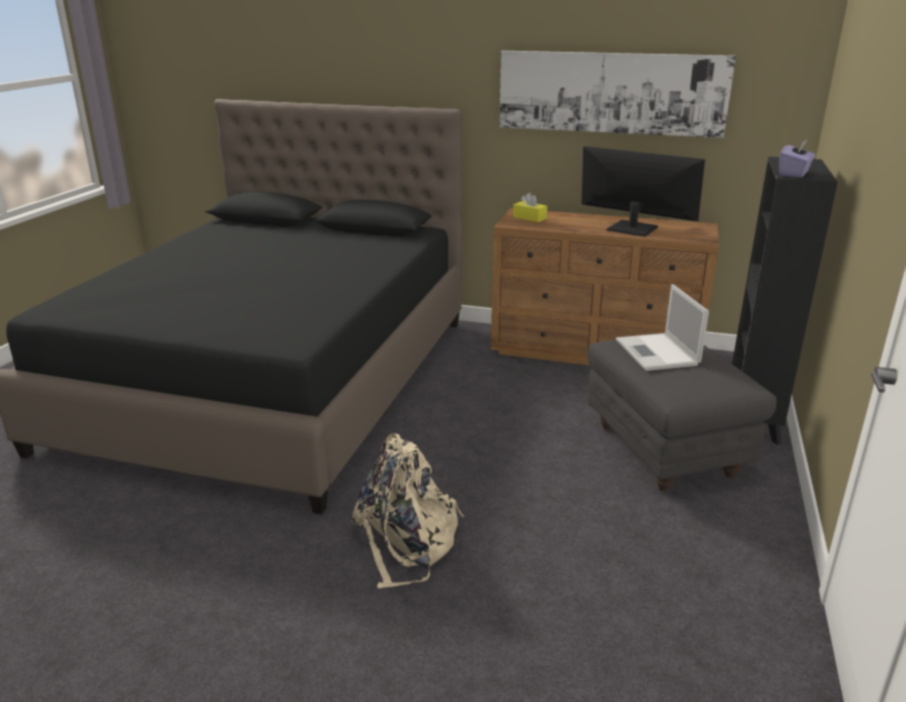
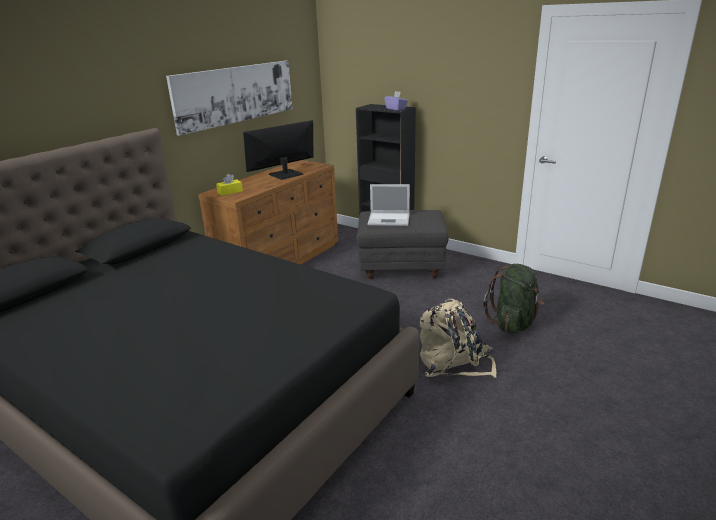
camera: 70 degrees left, 0 degrees up
(562, 601) = (513, 323): none -> green backpack

